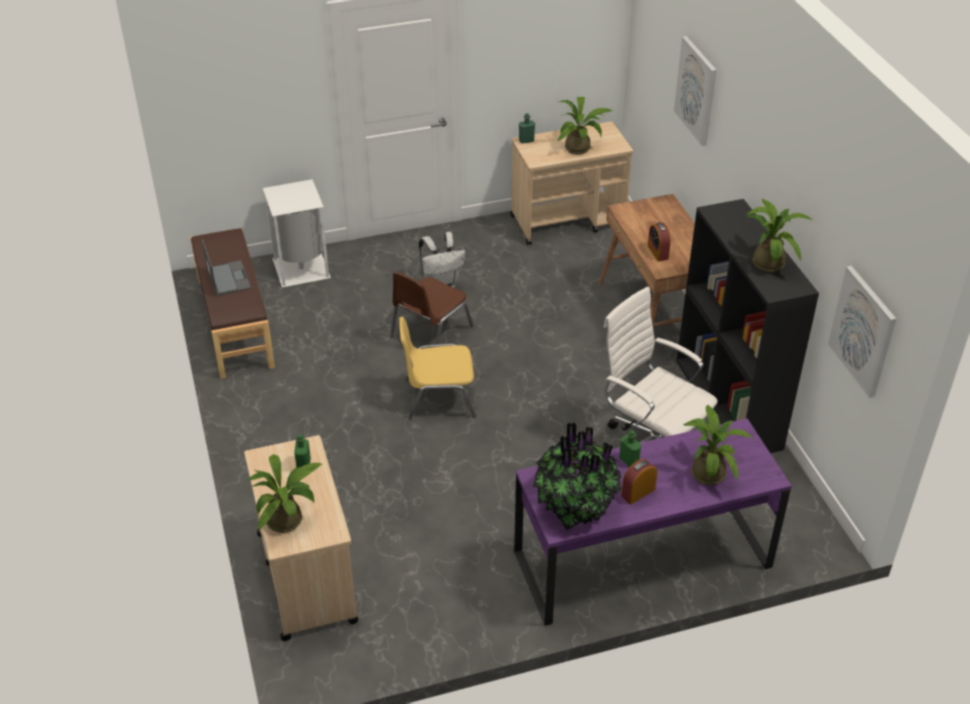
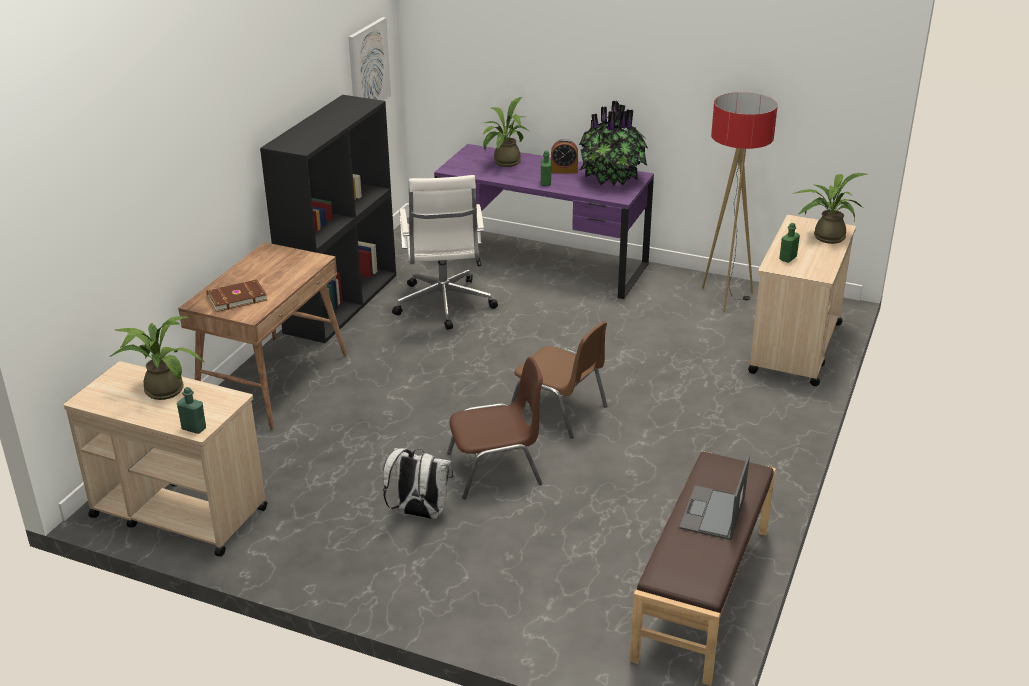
camera: 140 degrees left, 10 degrees down
(302, 268) = (553, 627): white trash can -> none
(422, 616) = (726, 297): none -> floor lamp
(438, 397) = (559, 411): yellow chair -> brown chair
(653, 216) = (236, 297): none -> brown book
(658, 252) = (294, 271): alarm clock -> none
(696, 90) = (158, 155): picture -> none
(768, 261) = (334, 115): potted plant -> none

